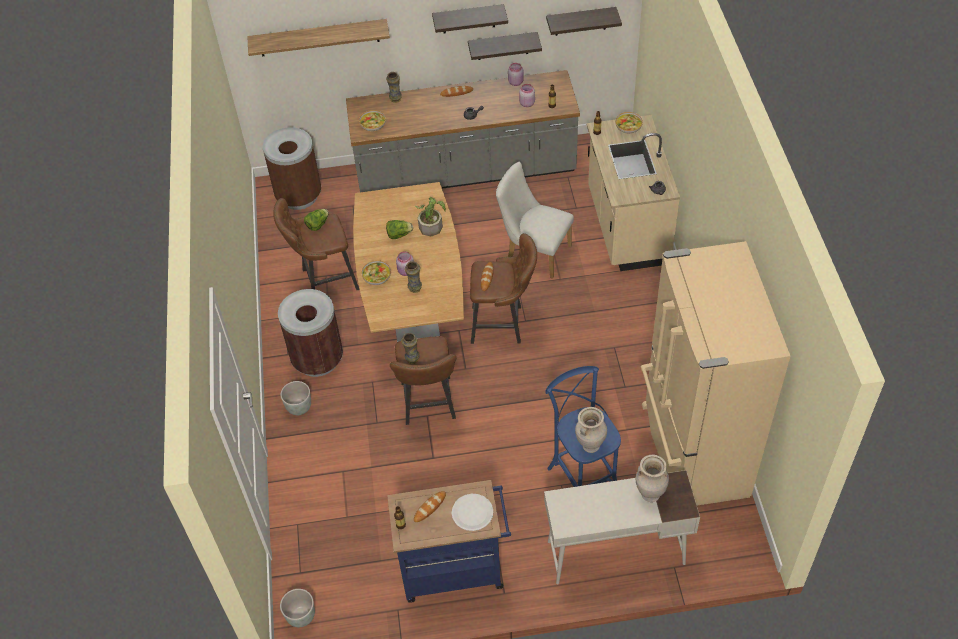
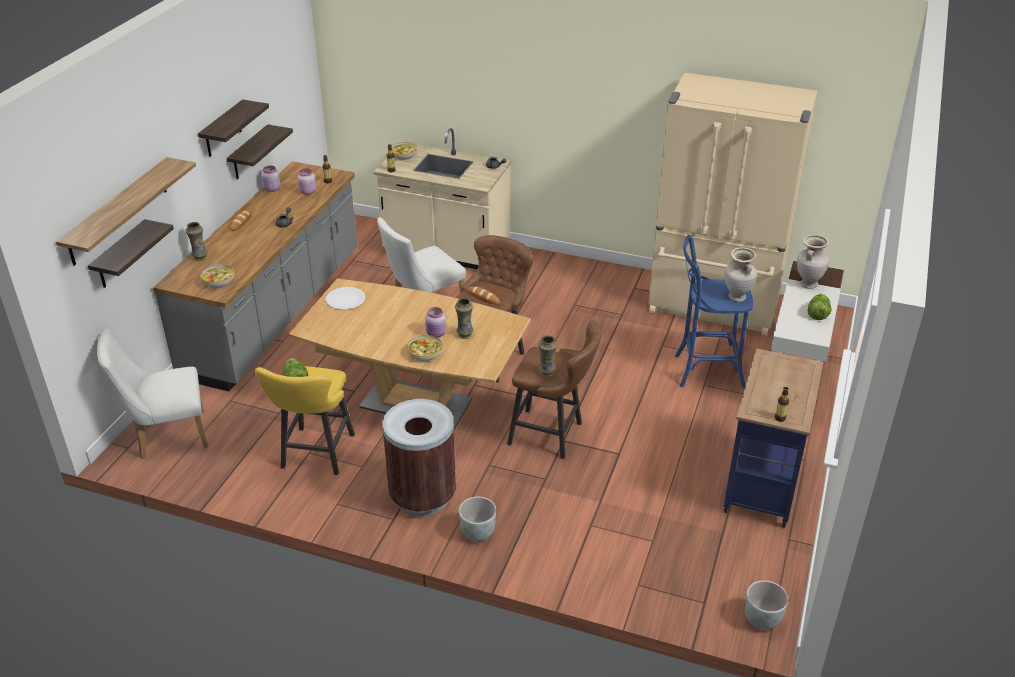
camera: 65 degrees left, 15 degrees down
(299, 195) = (166, 436): brown trash can -> white chair
(323, 281) = (315, 457): brown stool -> yellow stool
(399, 235) = (381, 323): lettuce -> lettuce (817, 314)
(430, 507) = (768, 393): bread -> none
(431, 224) = (390, 299): potted plant -> none
(472, 513) = (789, 370): white plate -> white plate (345, 299)
(580, 21) = (290, 99): shelf -> shelf (120, 255)

